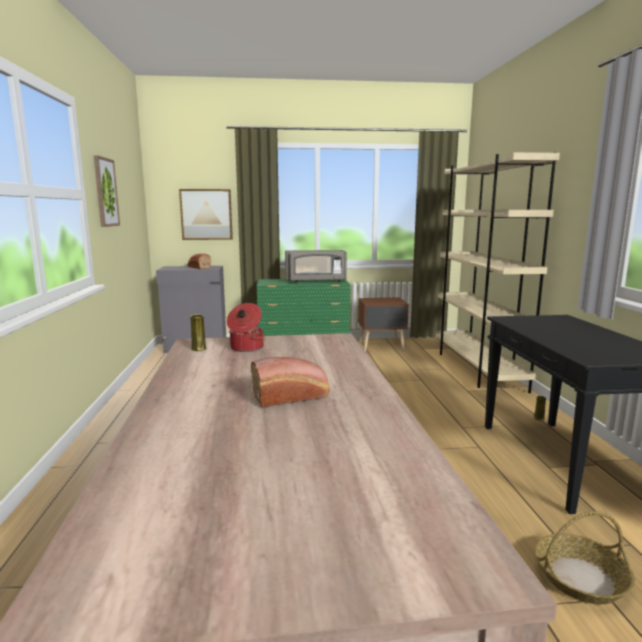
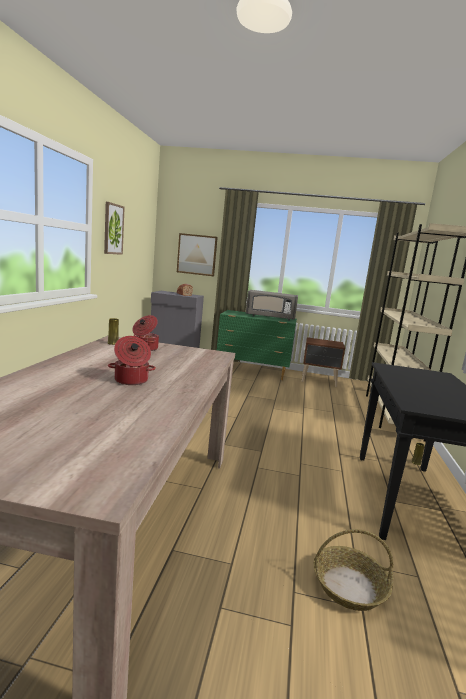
camera: 15 degrees right, 0 degrees up
(292, 396) = (131, 381): bread -> cooking pot

